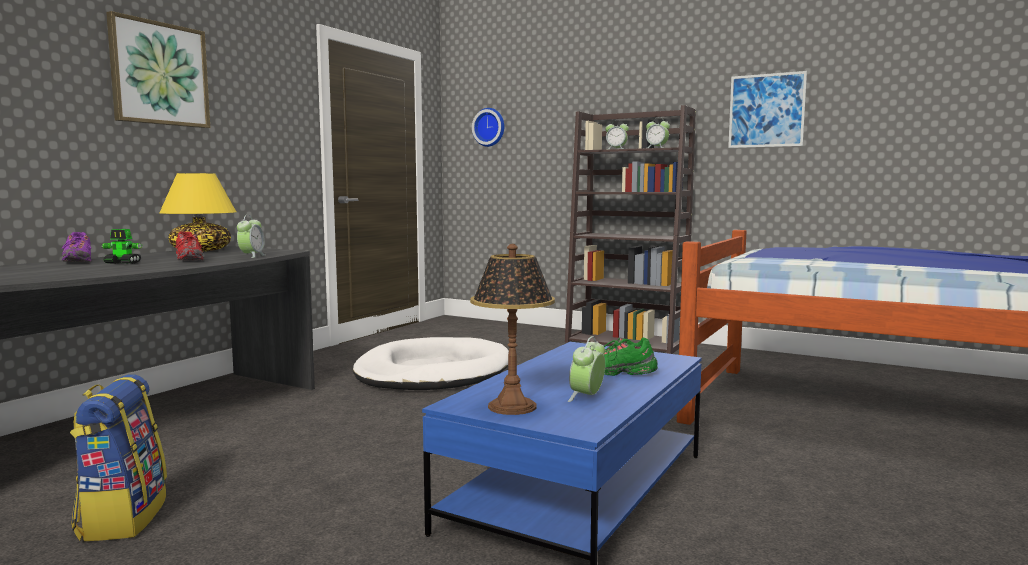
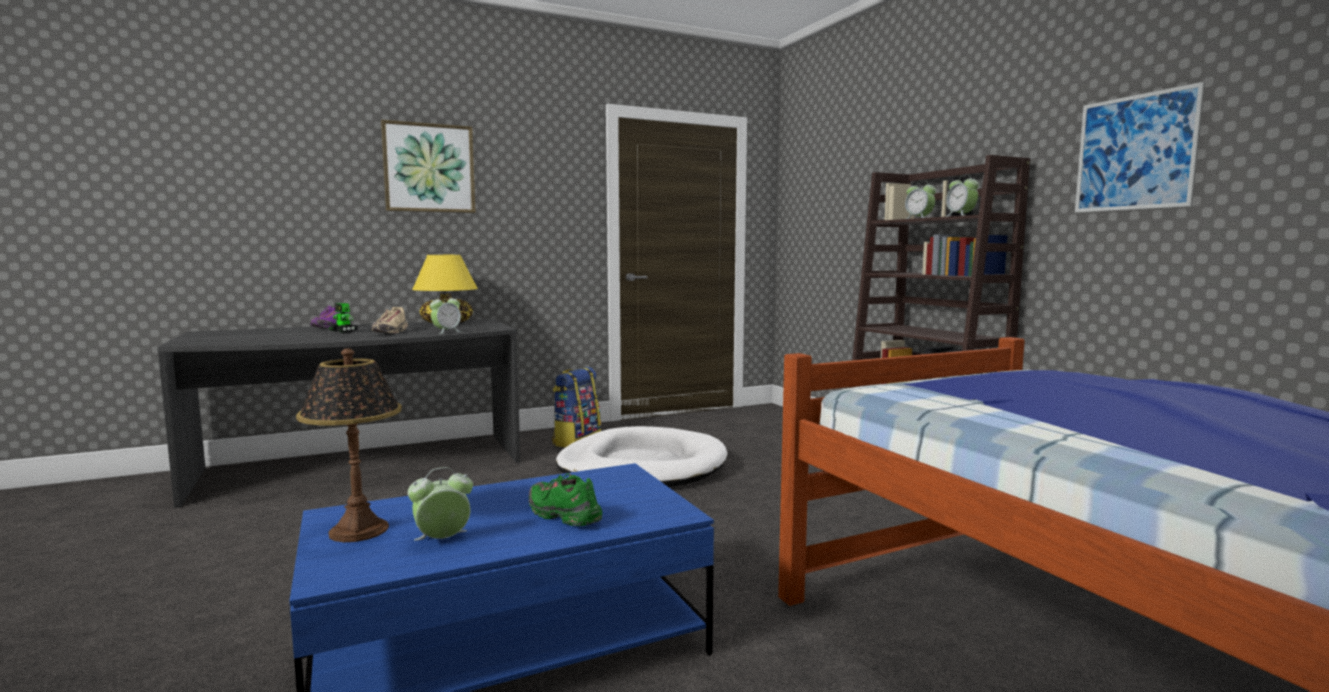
camera: 35 degrees right, 0 degrees up
(122, 518) = (211, 545): backpack -> backpack (576, 441)
(189, 260) = (391, 332): red shoe -> beige shoe
(489, 127) = (815, 195): wall clock -> none

